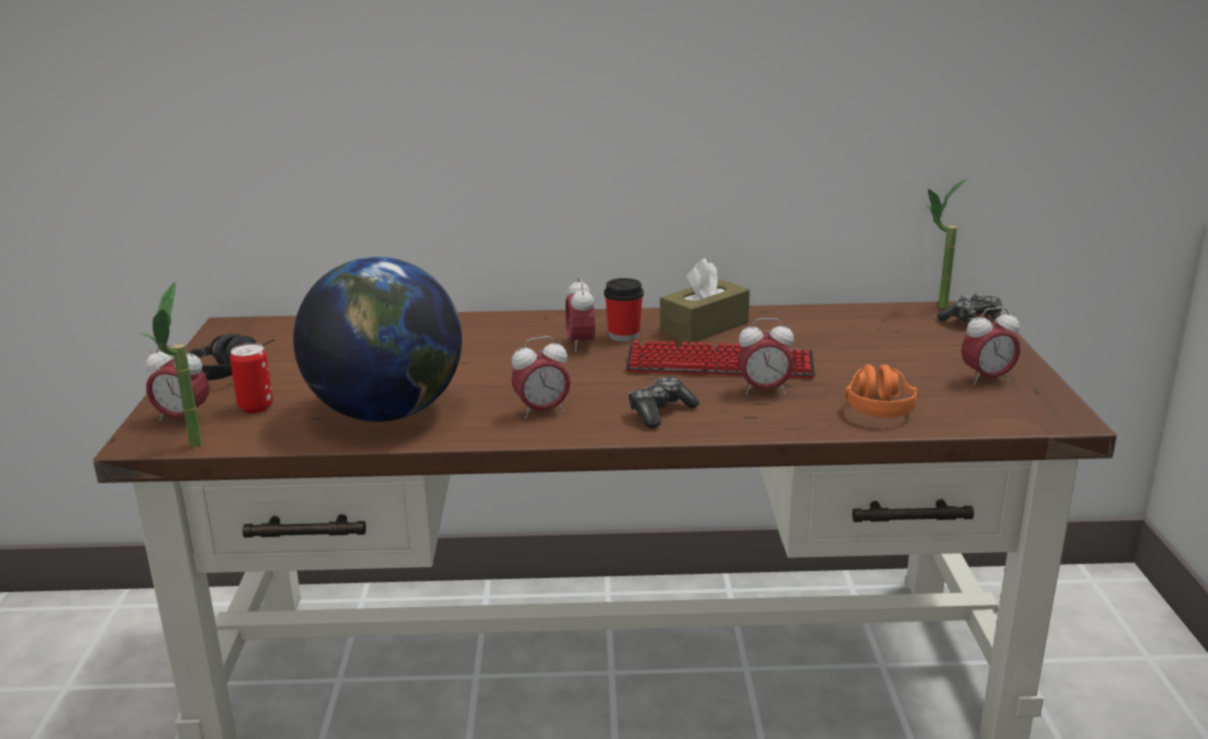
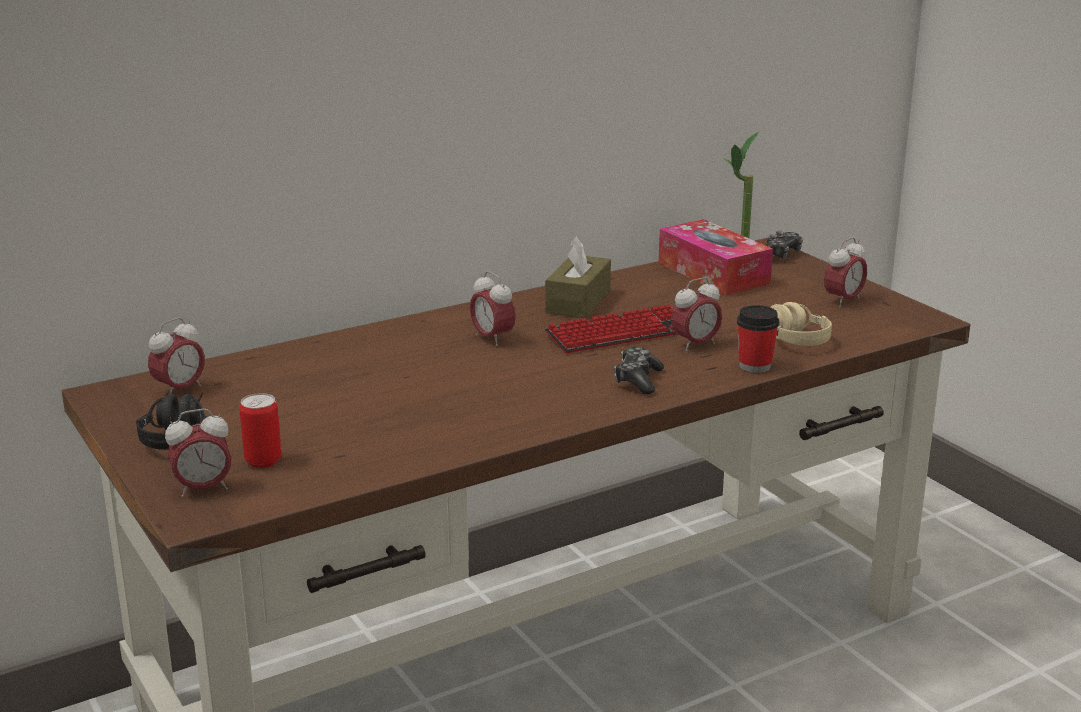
camera: 30 degrees left, 0 degrees up
(191, 450) = (260, 513): potted plant -> none
(387, 412) = (401, 435): globe -> none
(542, 411) = (540, 402): alarm clock -> alarm clock (180, 390)
(624, 335) = (519, 323): cup -> cup (755, 366)
(876, 325) = (713, 273): none -> tissue box
(876, 403) = (790, 336): orange headphones -> beige headphones

